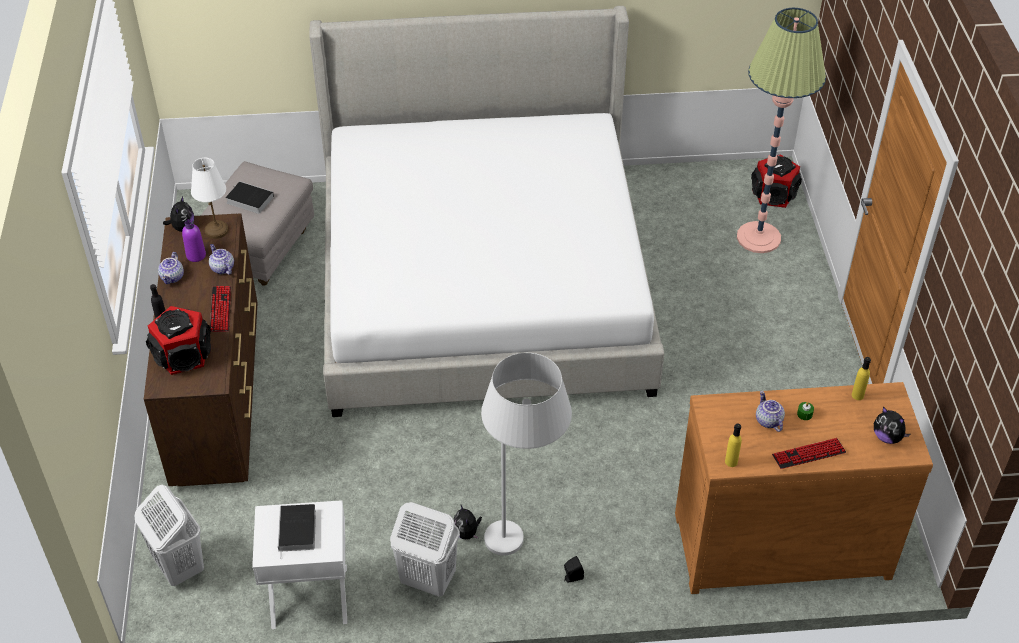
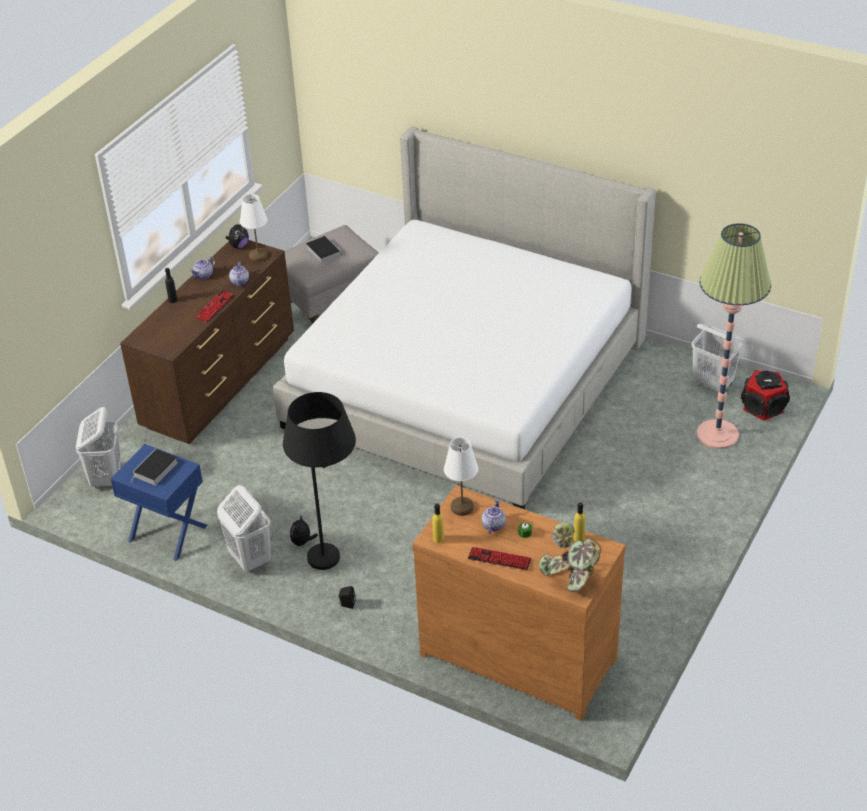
camera: 35 degrees right, 5 degrees down
(184, 356) = (167, 327): speaker -> none
(196, 255) = (231, 267): purple bottle -> none
(309, 597) = (167, 534): white nightstand -> blue nightstand
(524, 545) = (333, 568): white floor lamp -> black floor lamp
(712, 190) = (713, 384): none -> white laundry basket
(720, 415) = (462, 507): none -> white table lamp
(887, 437) = (571, 575): plush toy -> potted plant

